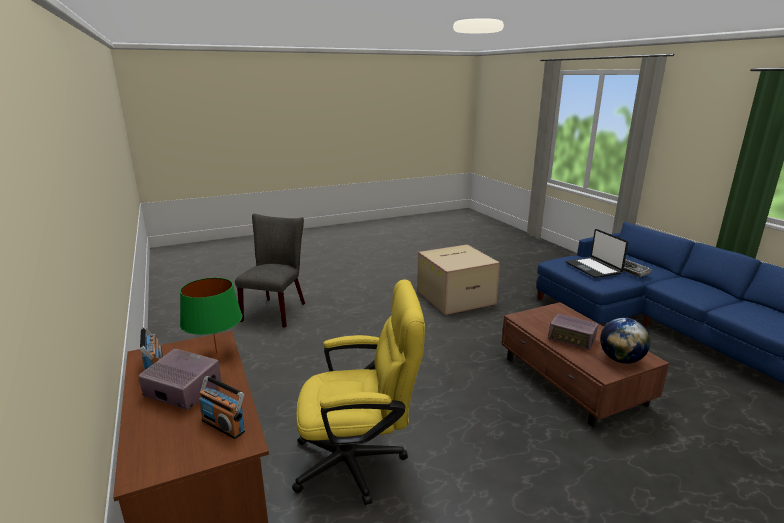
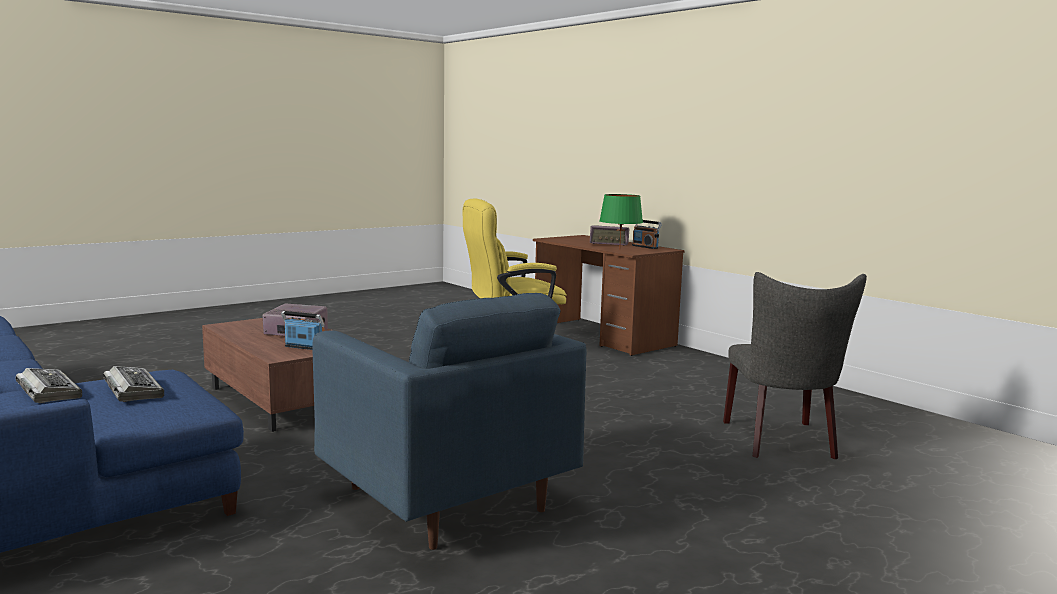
camera: 165 degrees right, 10 degrees down
(224, 425) = (565, 240): radio -> radio (304, 347)
(456, 297) = (445, 499): cardboard box -> blue armchair
(593, 268) = (133, 390): laptop -> keyboard
(620, 359) = (256, 324): globe -> none

